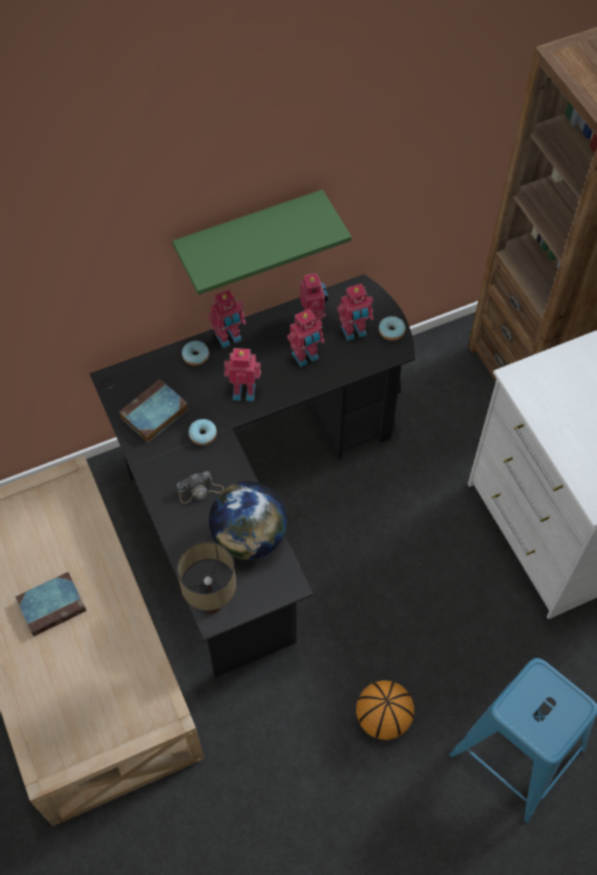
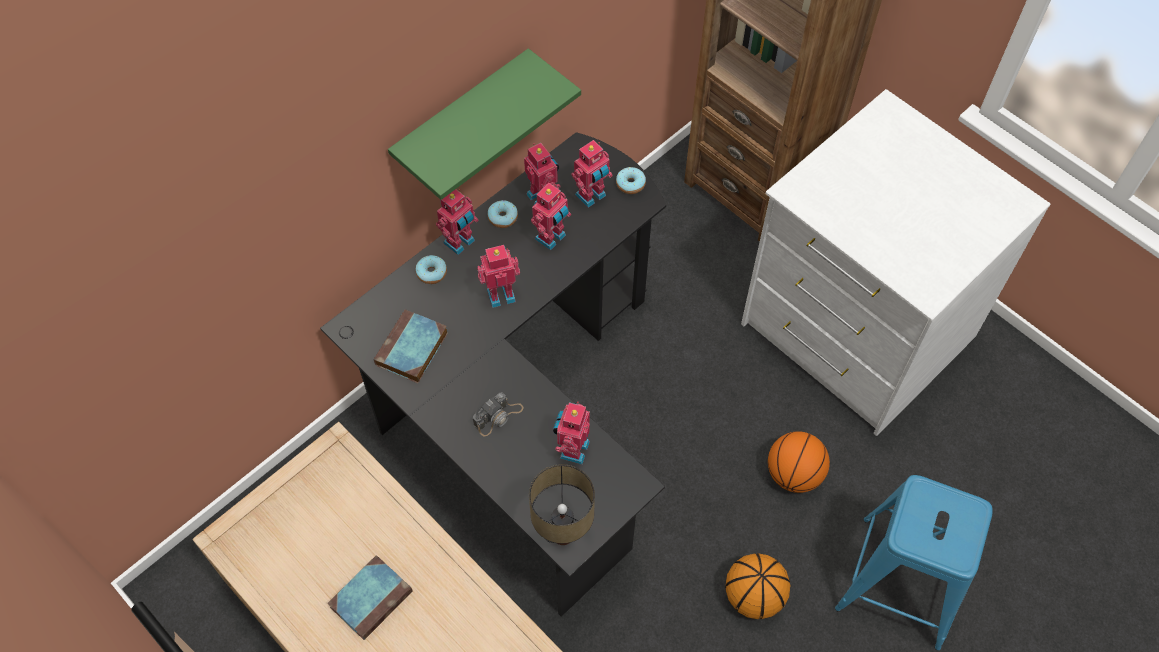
camera: 20 degrees left, 0 degrees up
(203, 435) = (475, 355): donut -> donut (503, 217)
(249, 537) = (572, 449): globe -> toy robot
(461, 627) = (793, 474): none -> basketball

